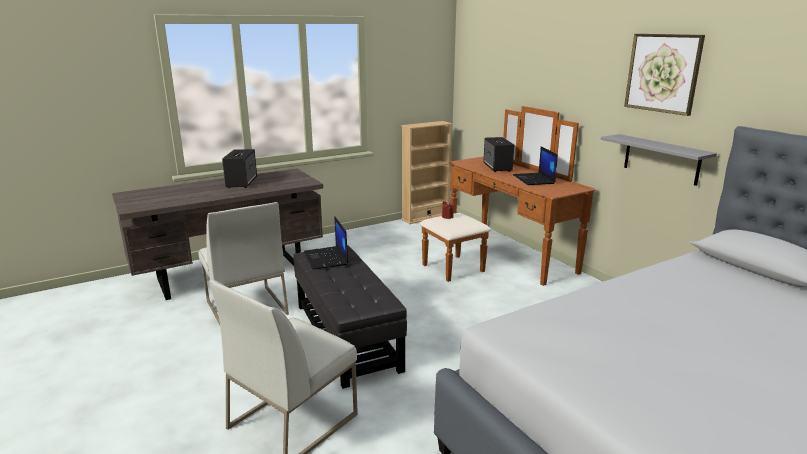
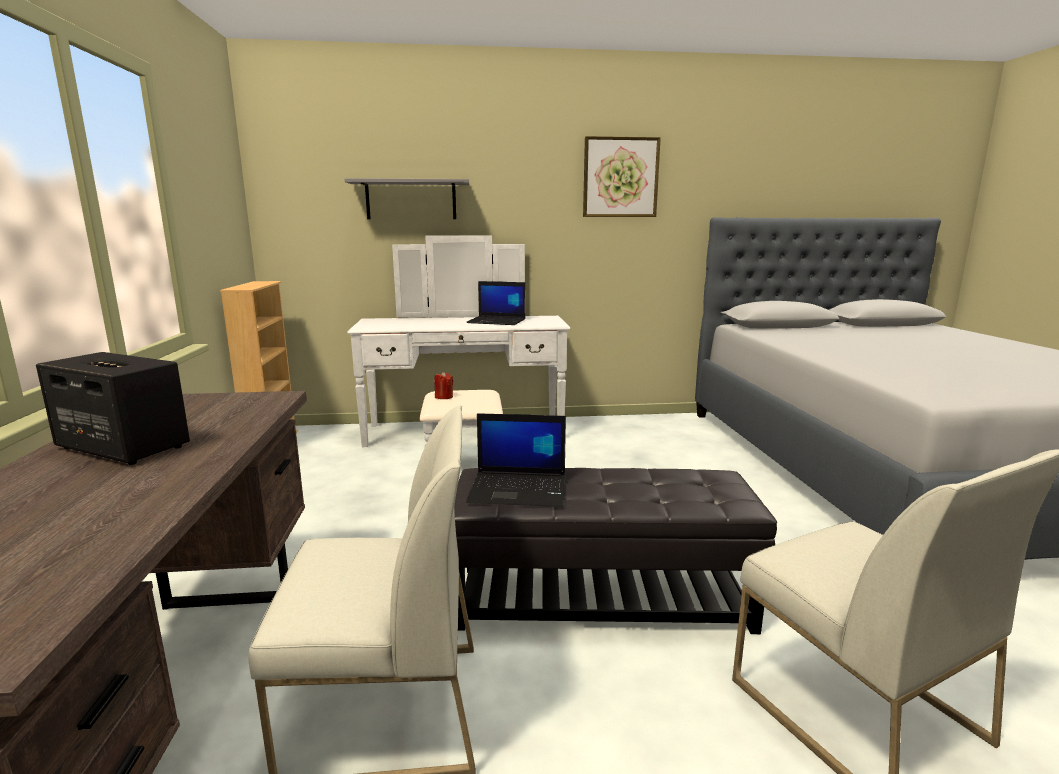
camera: 65 degrees left, 5 degrees down
(497, 167) = (424, 322): speaker -> none
(497, 256) = (465, 439): brown dresser -> white dresser
(661, 159) = (630, 265): grey shelf -> grey shelf (411, 200)

